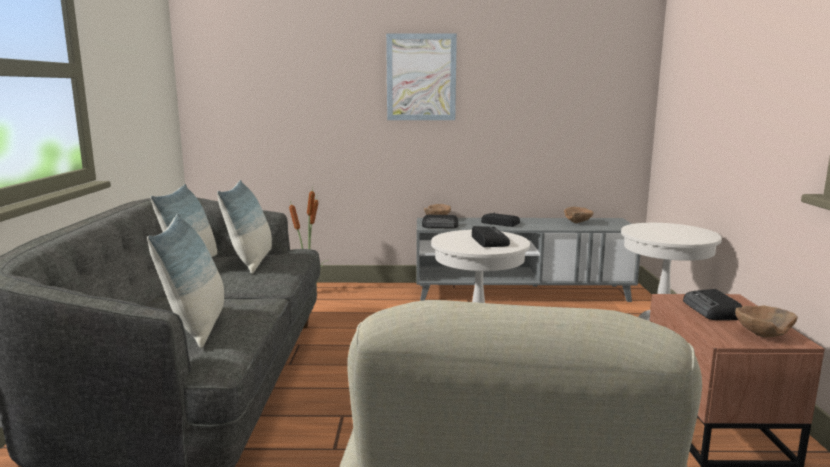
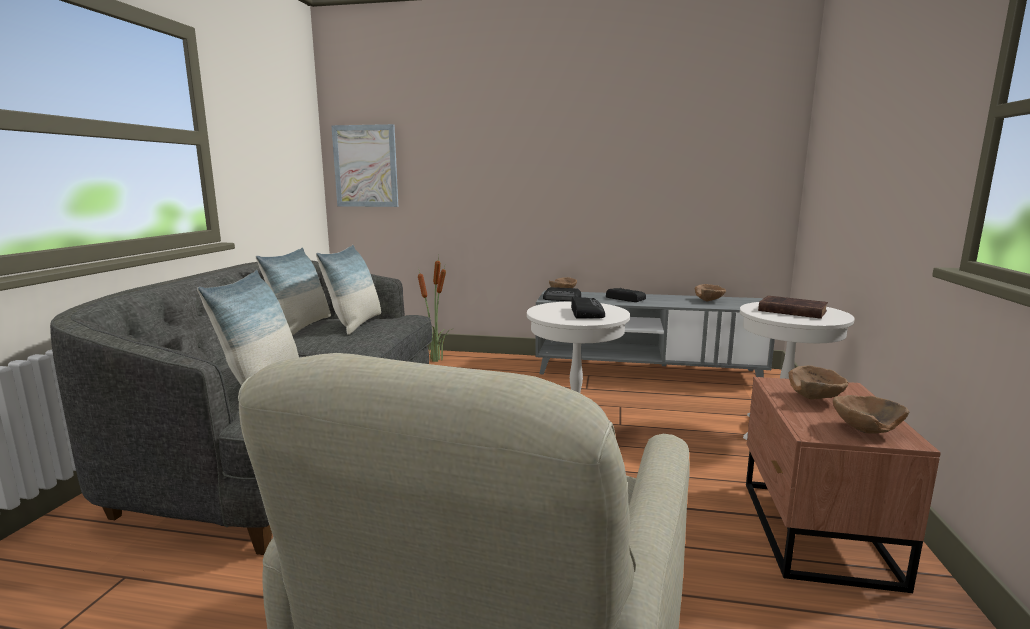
camera: 10 degrees right, 0 degrees up
(421, 77) = (550, 149): picture -> picture (365, 166)
(666, 231) = (790, 311): none -> brown book
(712, 311) = (816, 399): radio -> brown bowl

